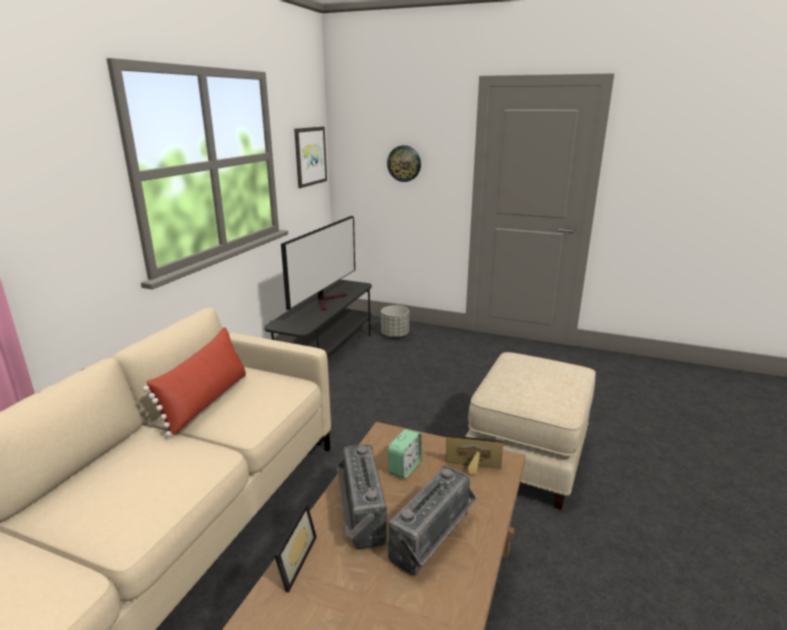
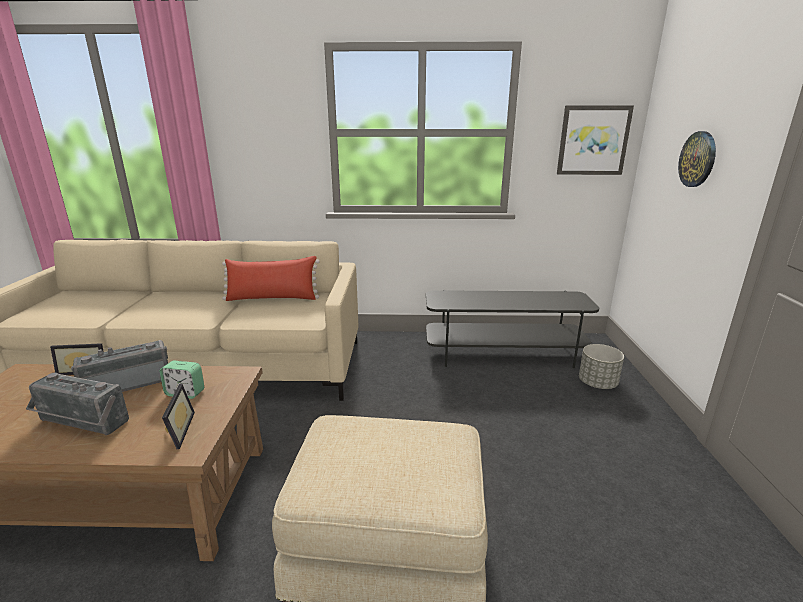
camera: 70 degrees right, 0 degrees up
(327, 300) = (517, 300): television -> none

